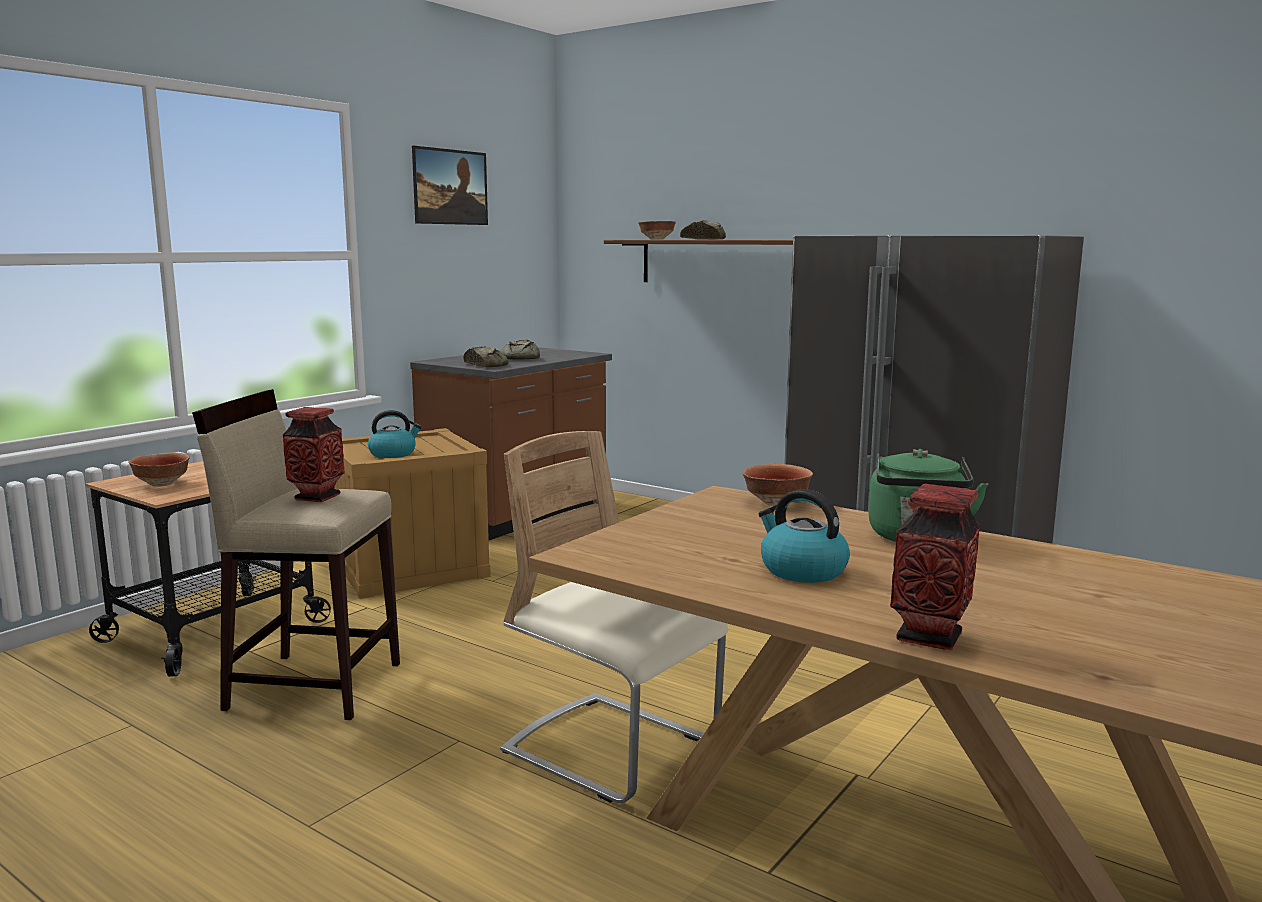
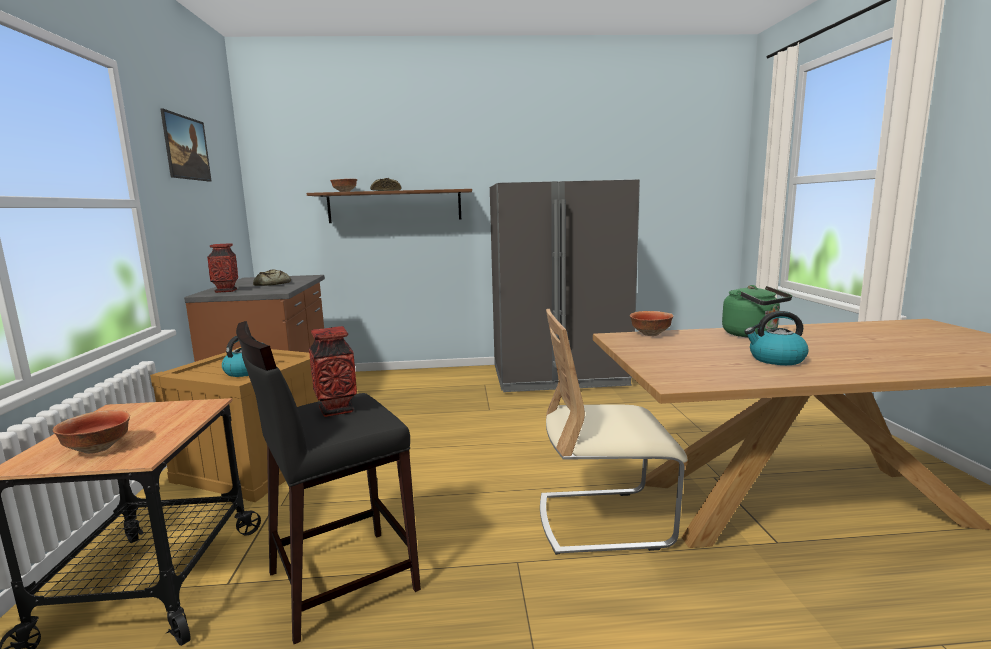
camera: 40 degrees left, 0 degrees up
(314, 685) = (340, 580): beige stool -> black stool
(486, 365) = (264, 290): bread -> none
(929, 636) = (906, 370): vase -> vase (226, 291)

